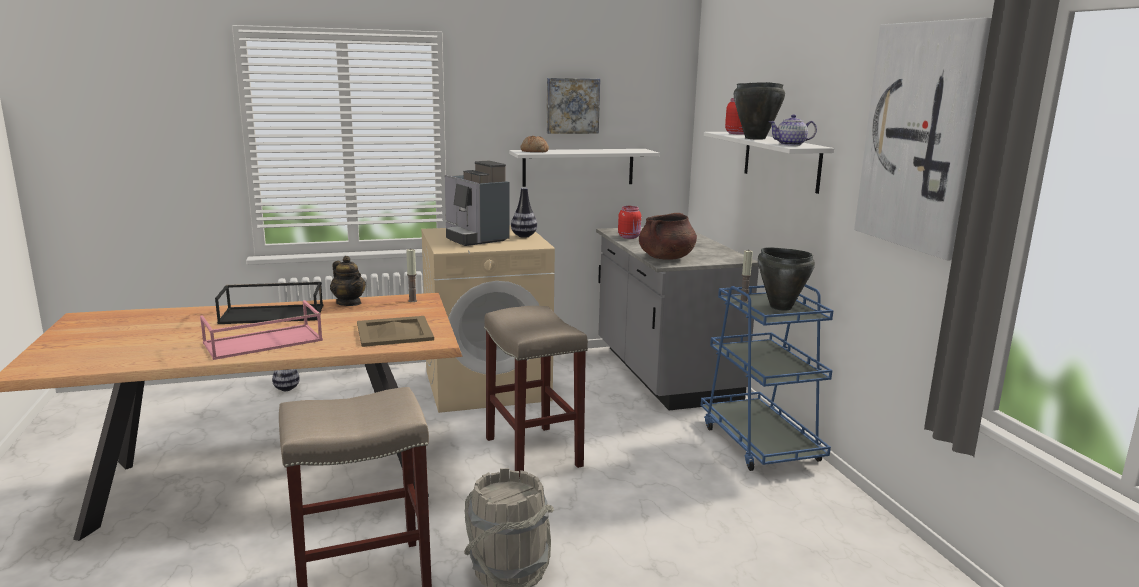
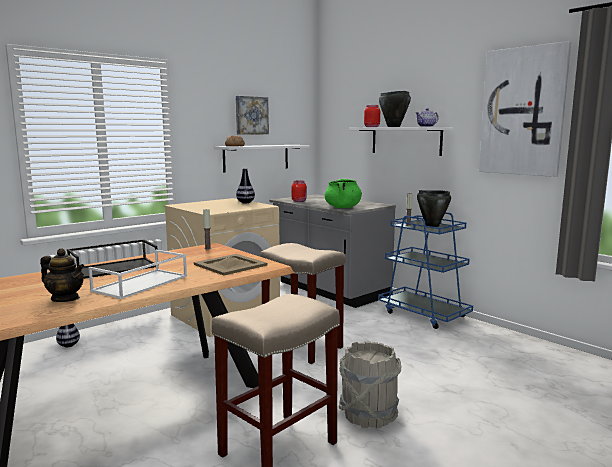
camera: 25 degrees left, 5 degrees down
(262, 342) = (141, 284): pink tray -> white tray
(349, 303) = (163, 255): teapot -> teapot (65, 299)
(474, 238) = (215, 206): coffee machine -> none
(666, 258) = (343, 207): brown cooking pot -> green cooking pot

